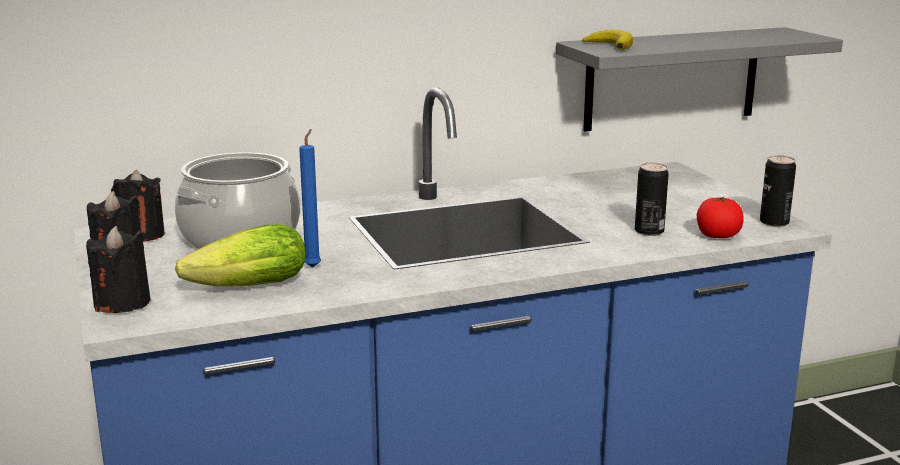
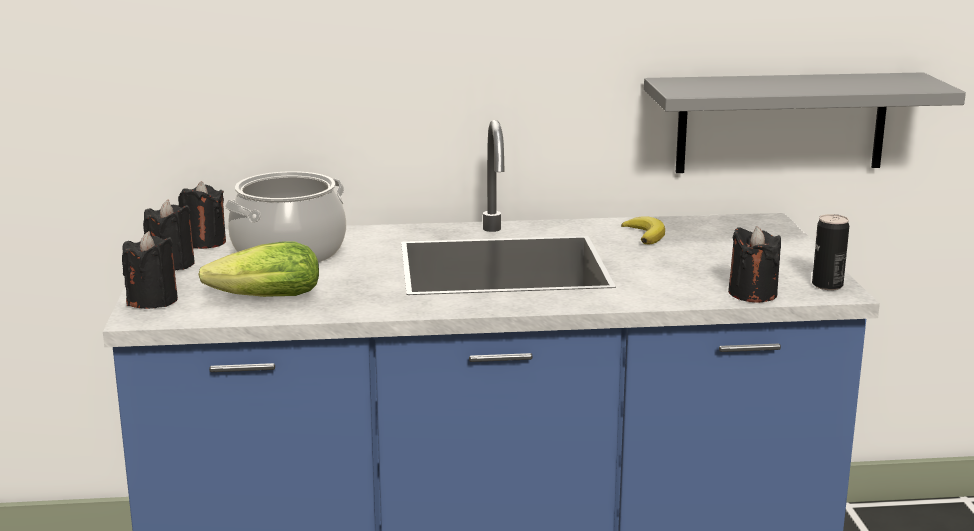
camera: 15 degrees right, 0 degrees up
(314, 266) = (336, 285): blue candle -> none
(611, 45) = (694, 85): banana -> banana (645, 235)
(649, 231) = (685, 282): can -> none
(717, 236) = (752, 293): tomato -> black candle

